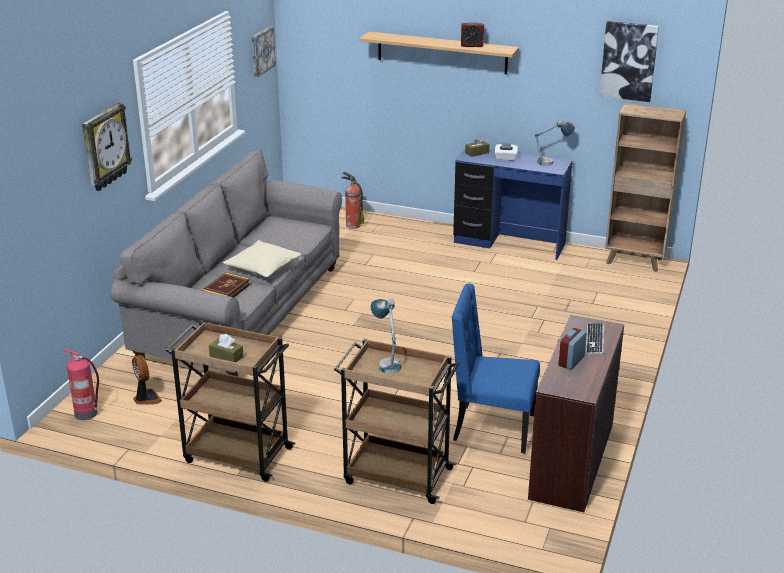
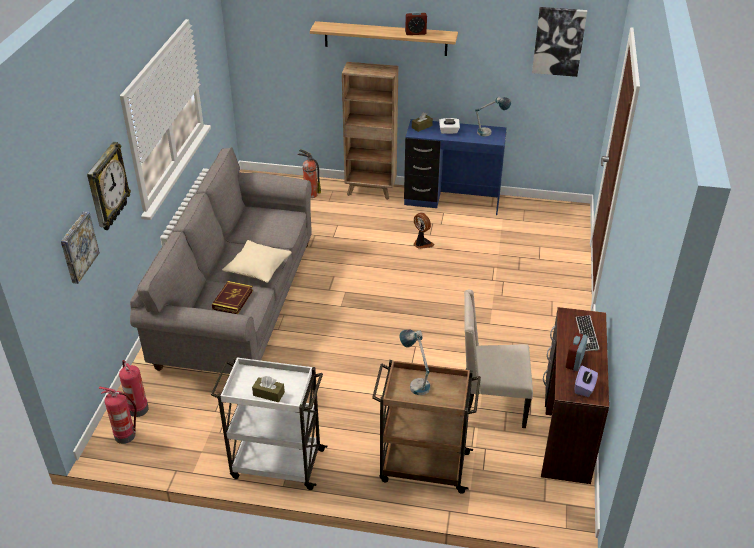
camera: 10 degrees left, 10 degrees up
(106, 392) = (137, 409): none -> fire extinguisher
(146, 398) = (176, 411): fan -> fan (422, 244)
(236, 454) = (276, 463): brown cart -> white cart
(261, 51) = (215, 46): picture -> picture (77, 247)
(491, 428) = (490, 404): blue chair -> beige chair
(574, 385) = (584, 388): none -> purple tissue box
(635, 261) = (562, 210): brown bookcase -> brown bookcase (371, 190)

